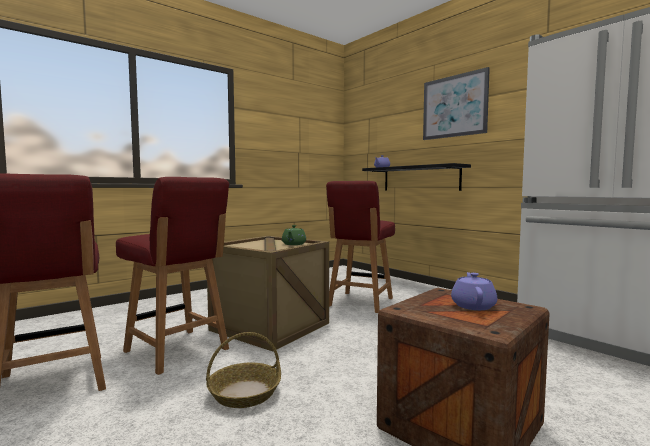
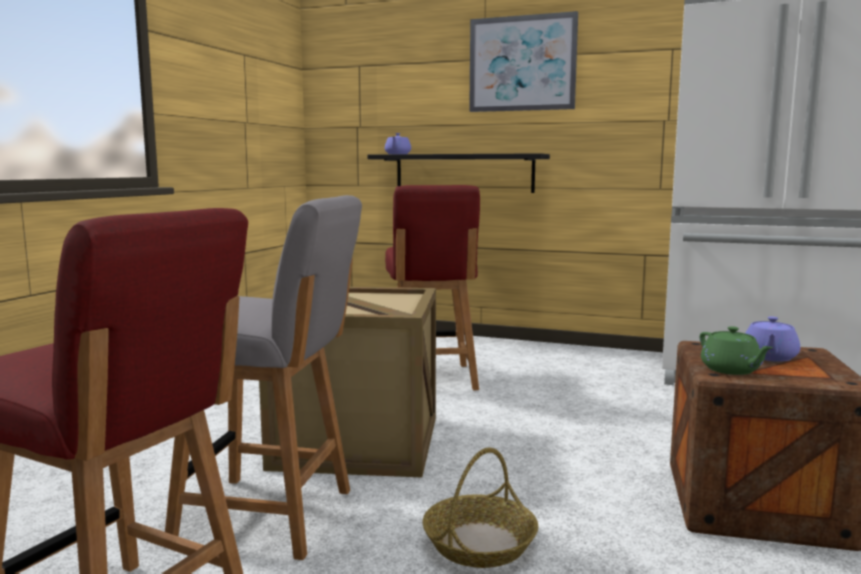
camera: 30 degrees left, 5 degrees up
(177, 351) = (268, 516): red chair -> grey chair
(293, 244) = (388, 298): green teapot -> green teapot (731, 370)
(473, 305) = (769, 357): purple teapot -> purple teapot turned 135 degrees counterclockwise

